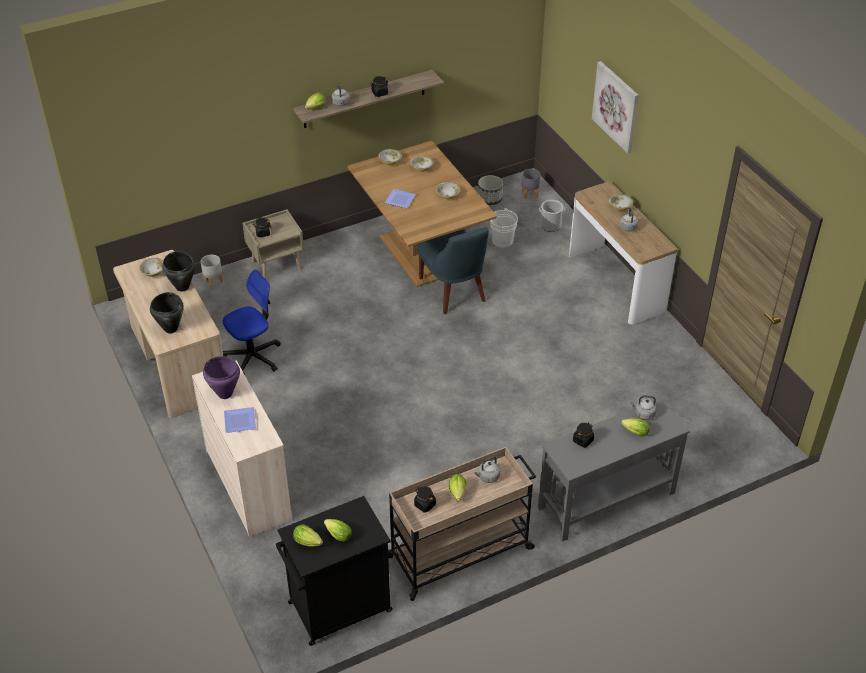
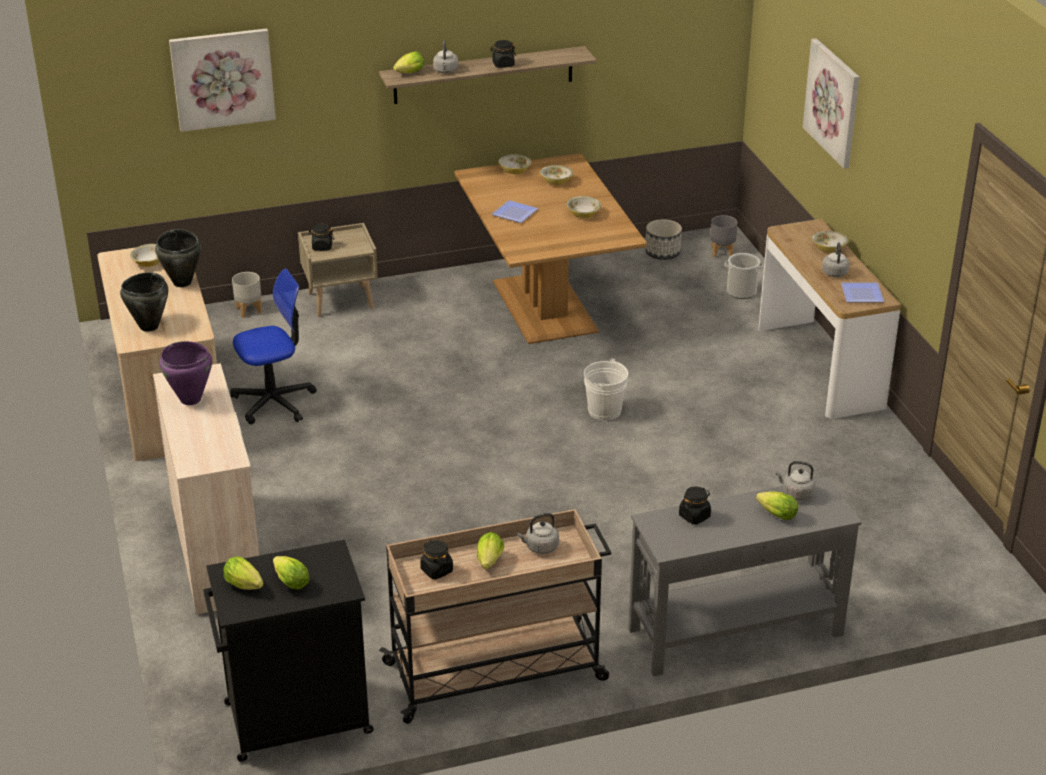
camera: 10 degrees right, 10 degrees down
(185, 130) = (222, 78): none -> picture
(239, 422) = (197, 433): plate -> plate (860, 295)
(454, 292) = (579, 356): blue chair -> none
(502, 241) = (667, 302): white bucket -> white bucket (604, 411)

